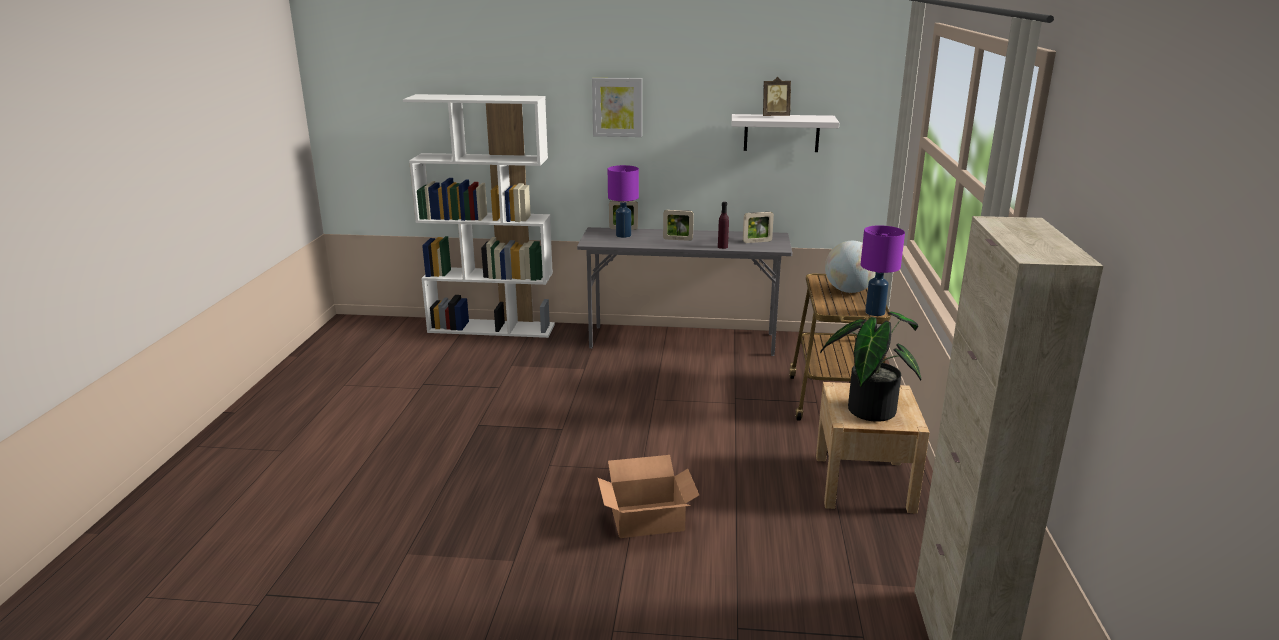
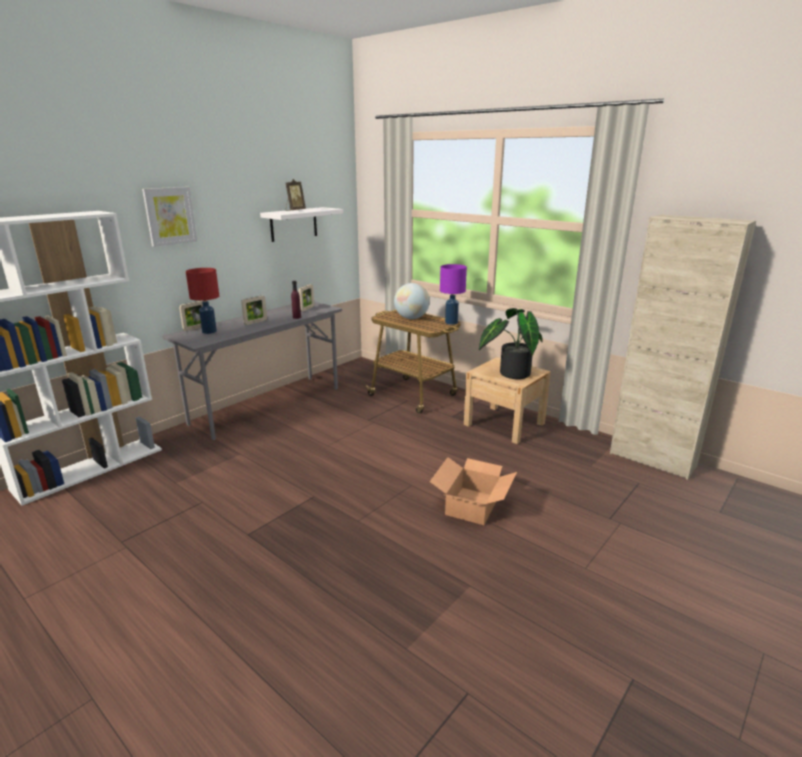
camera: 55 degrees left, 0 degrees up
(623, 235) = (210, 331): purple table lamp -> red table lamp

